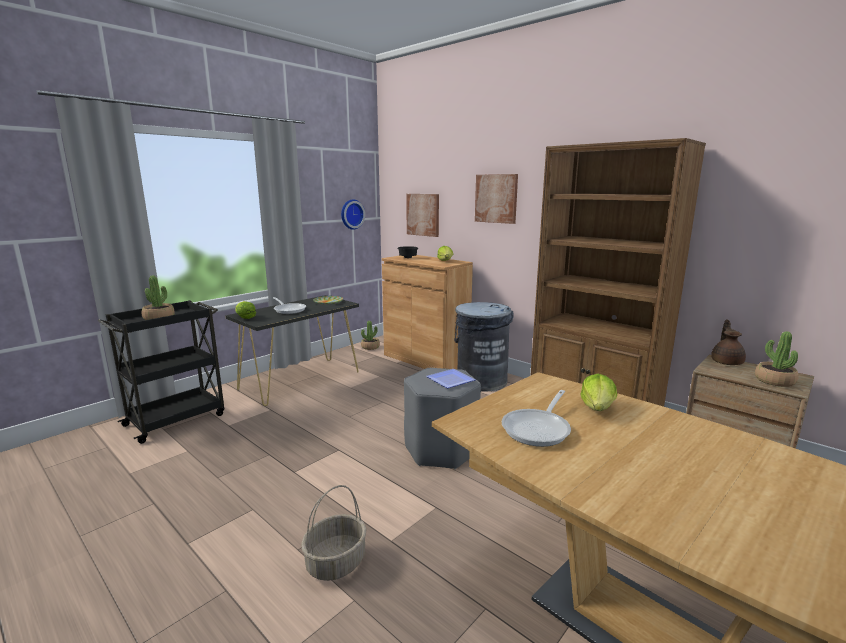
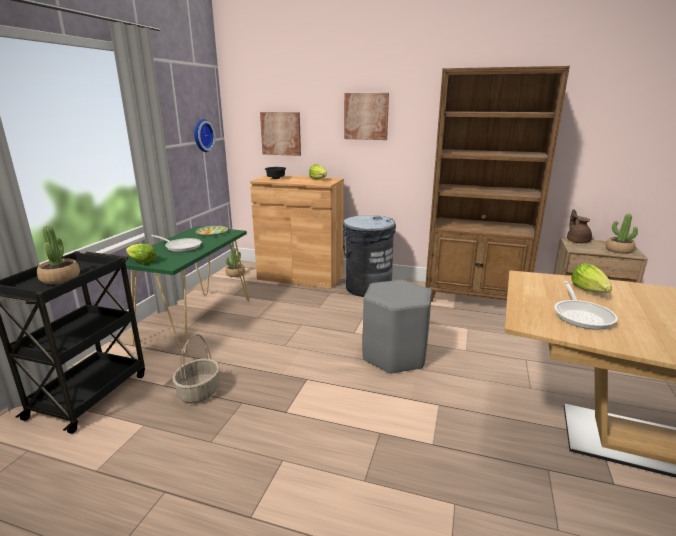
camera: 25 degrees left, 5 degrees up
(301, 380) = (196, 320): black console table -> green console table
(336, 563) = (409, 479): basket -> basket (199, 392)
(450, 379) = (406, 290): plate -> none

